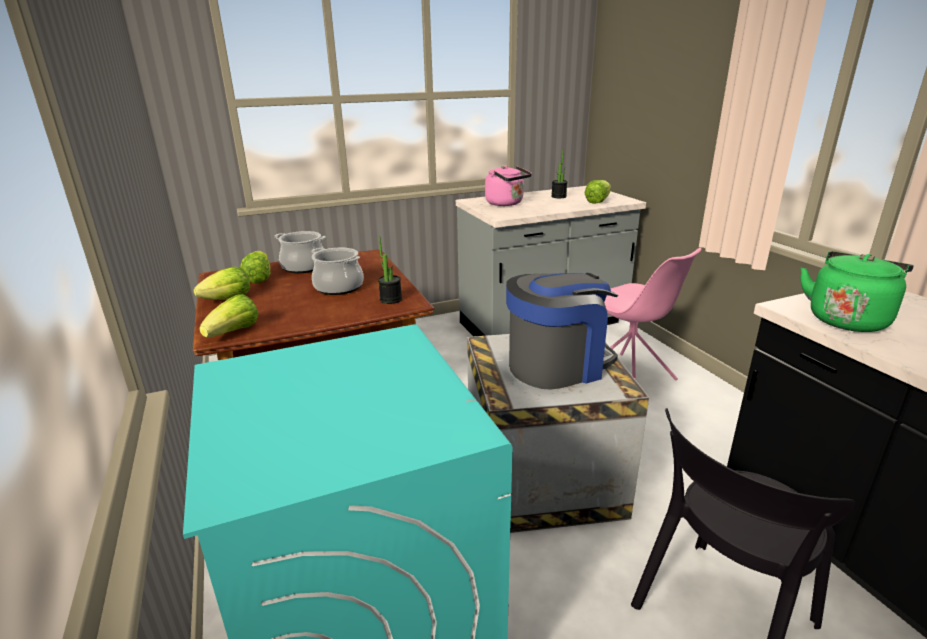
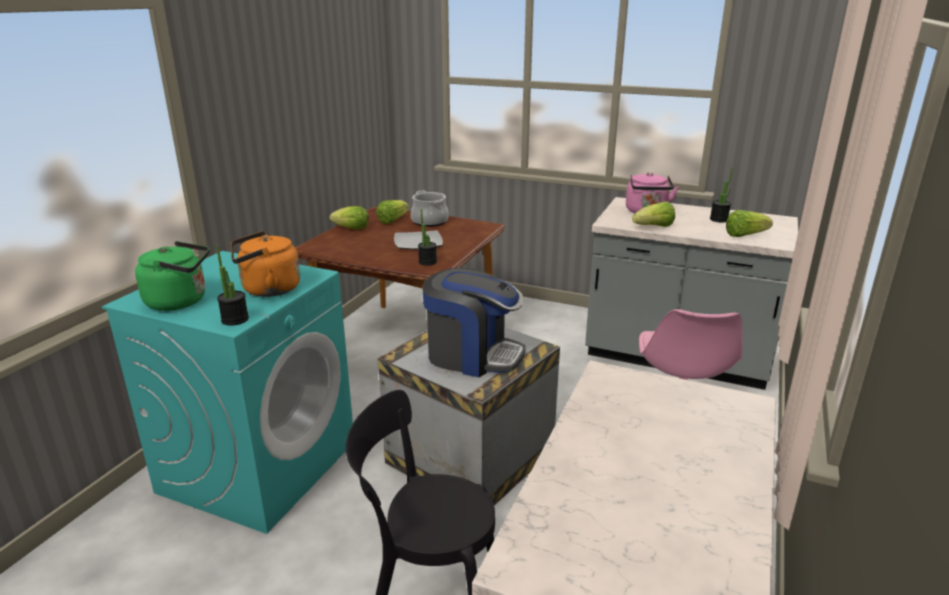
camera: 45 degrees right, 0 degrees up
(234, 332) = (318, 249): lettuce -> lettuce (654, 227)
(339, 287) = (418, 242): cooking pot -> plate
(395, 375) = (267, 290): none -> orange kettle
(456, 424) = (235, 319): none -> potted plant
(847, 319) = (622, 403): green kettle -> green kettle (181, 301)

